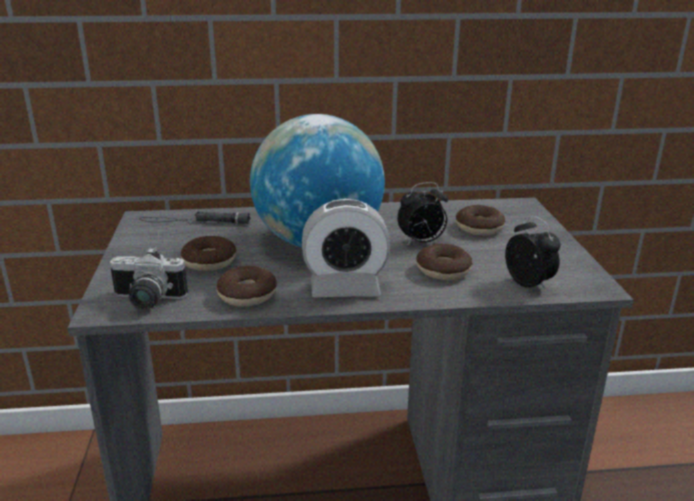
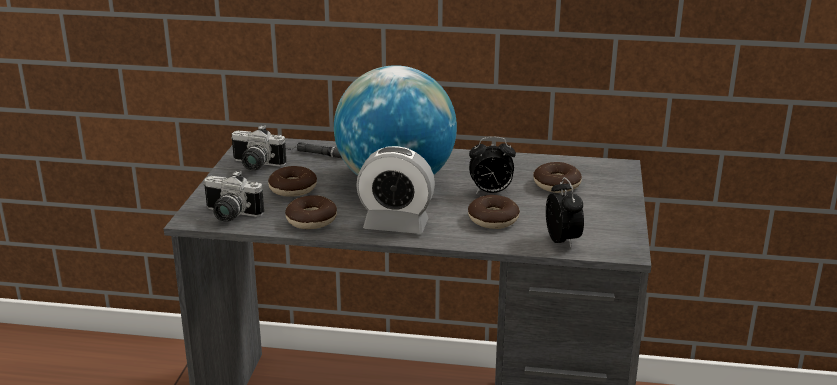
camera: 15 degrees right, 0 degrees up
(155, 241) = (255, 166): none -> camera

